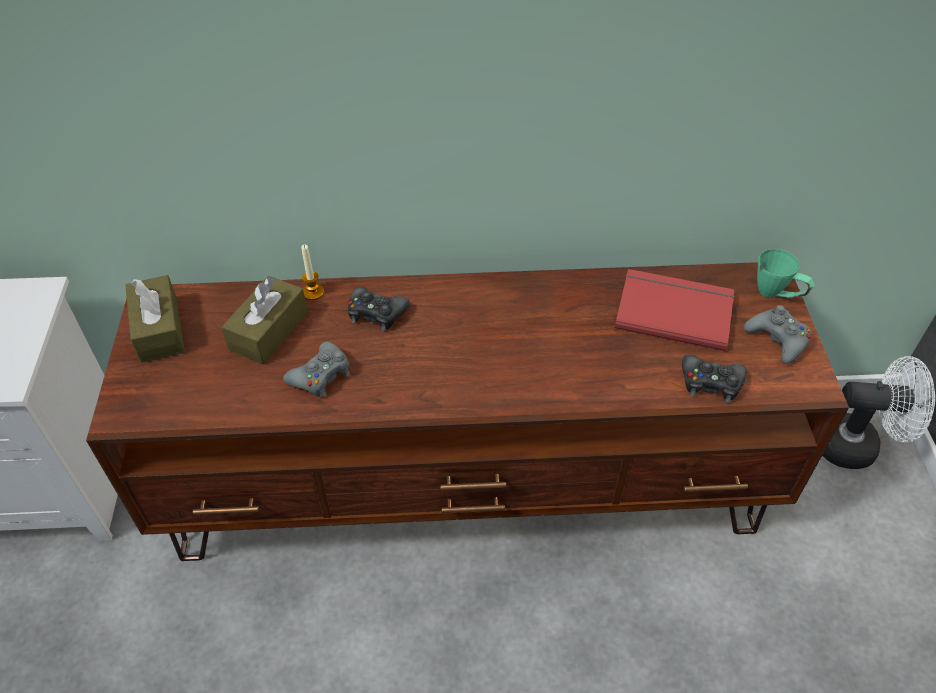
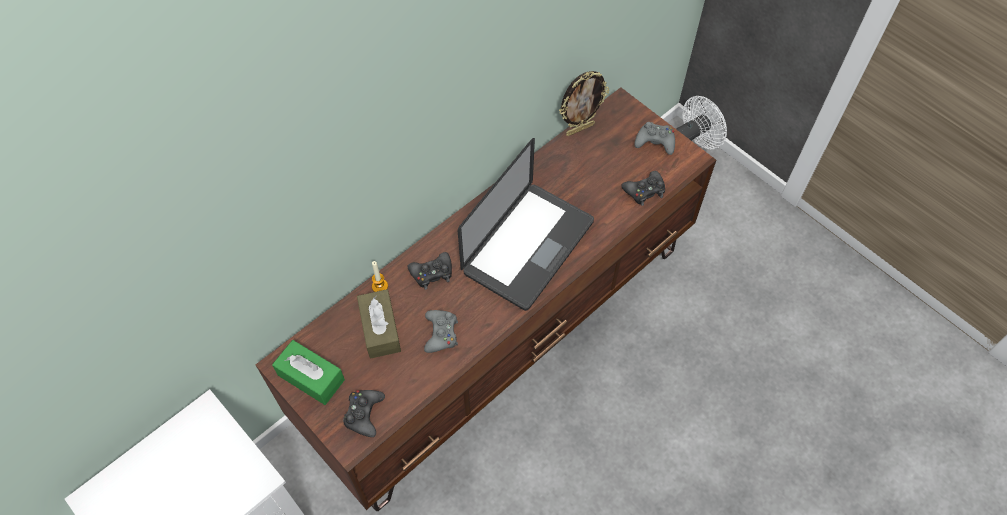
camera: 40 degrees left, 10 degrees up
(159, 329) = (311, 377): brown tissue box -> green tissue box
(163, 397) = (364, 414): none -> black game controller
(506, 353) = (528, 247): none -> laptop
(673, 310) = (590, 159): red book -> none
(690, 274) = (579, 129): none -> picture frame
(777, 295) = (633, 113): green mug -> none

